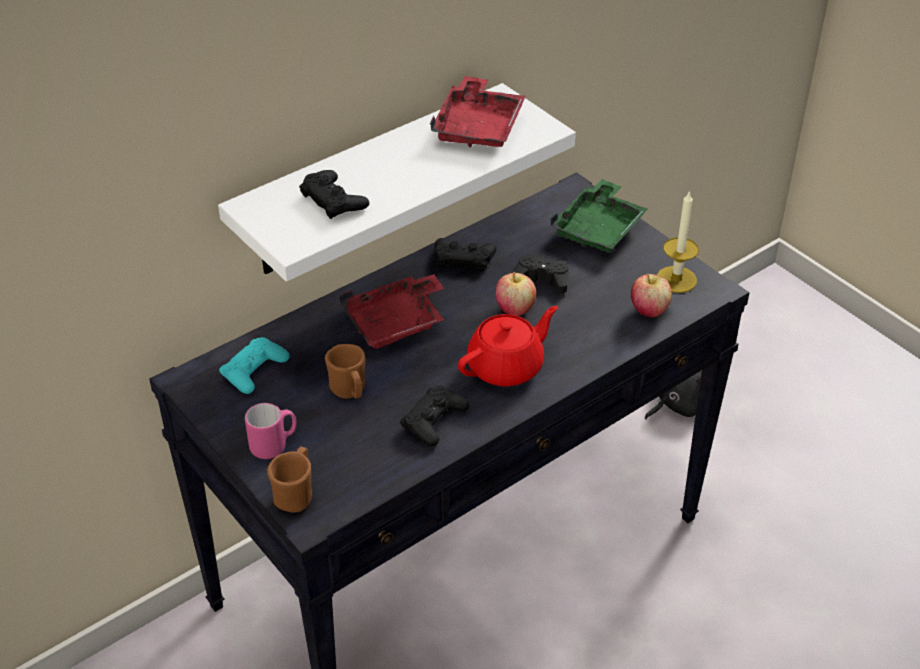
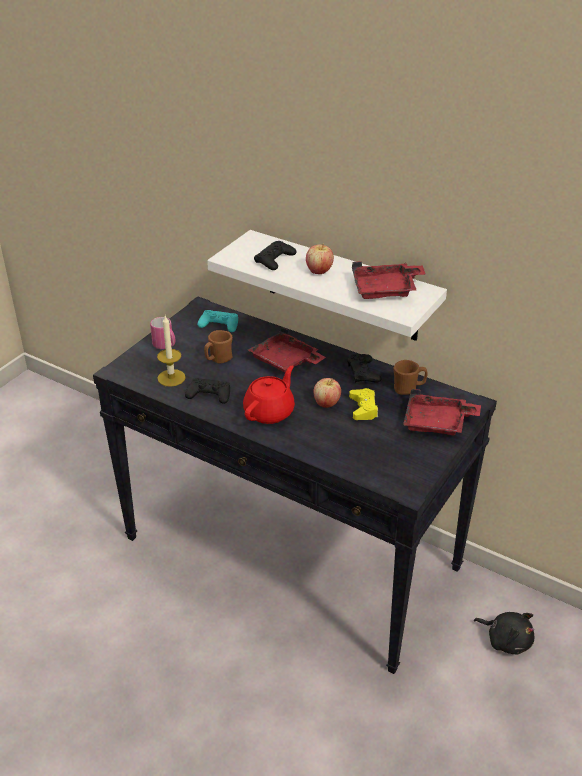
camera: 70 degrees right, 5 degrees down
(296, 494) = (132, 362): brown mug -> brown mug (408, 389)
(507, 367) = (270, 412): red teapot -> red teapot turned 90 degrees counterclockwise
(541, 280) = (363, 408): black game controller -> yellow game controller
(599, 229) = (437, 423): green tray -> red tray
(649, 310) = (362, 462): apple -> apple (319, 271)
(676, 279) = (406, 470): candle -> candle (171, 378)

